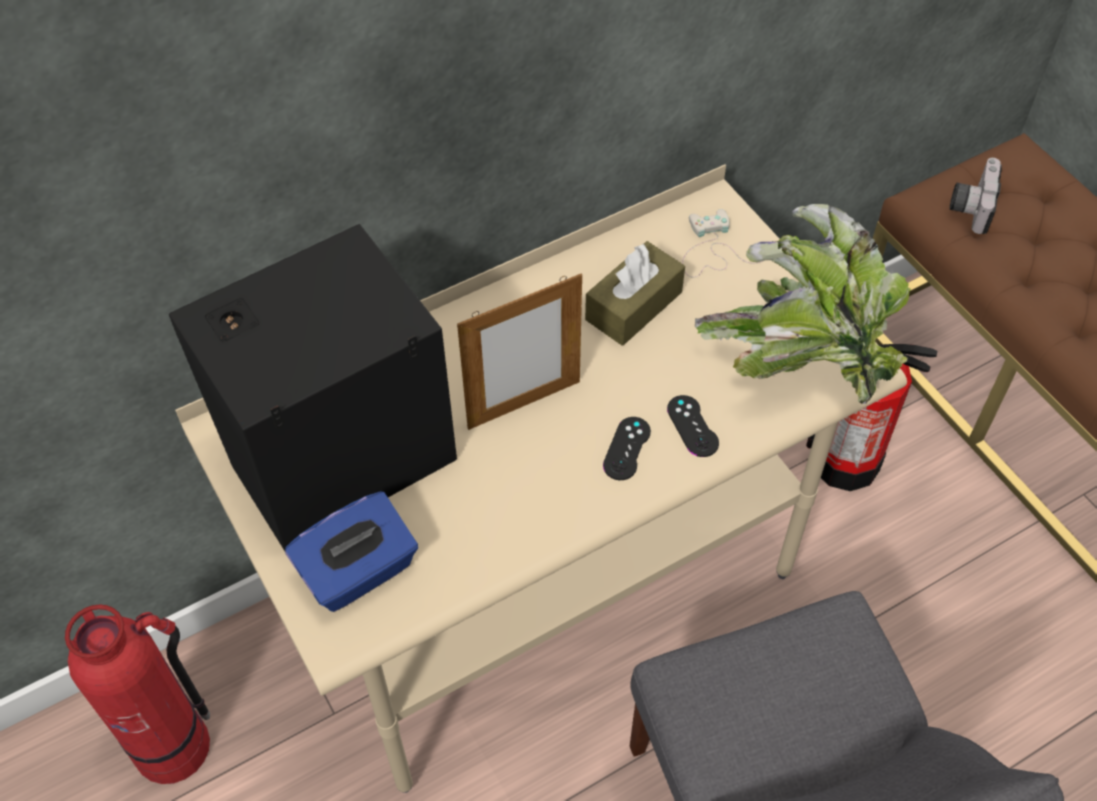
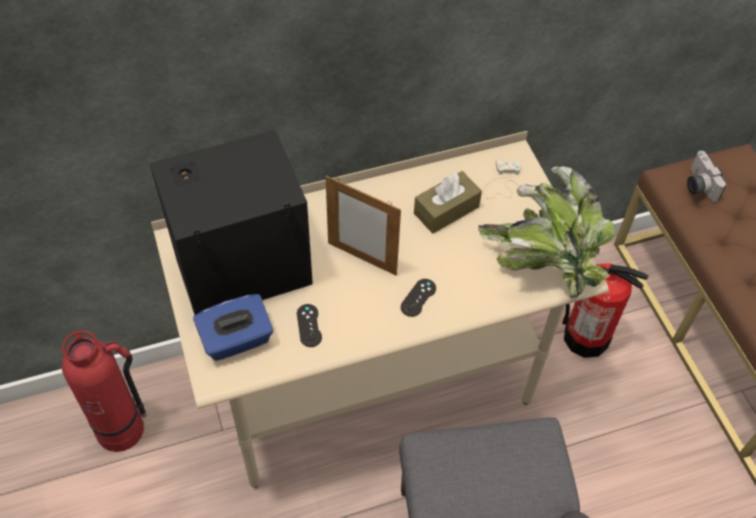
camera: 10 degrees right, 0 degrees up
(524, 404) = (362, 258): picture frame -> picture frame turned 45 degrees clockwise
(692, 426) = (463, 292): black game controller -> black game controller (309, 325)
(970, 205) = (697, 185): camera -> camera turned 45 degrees counterclockwise

